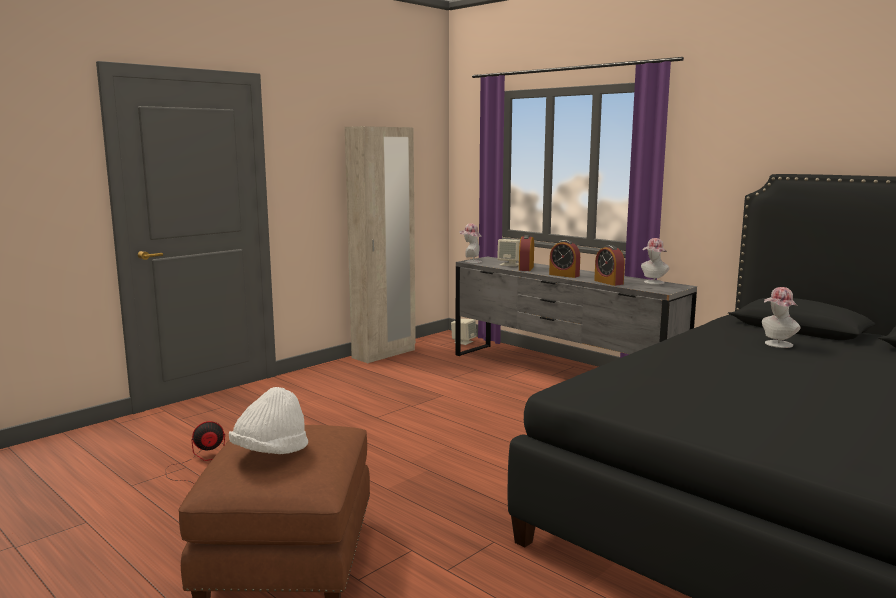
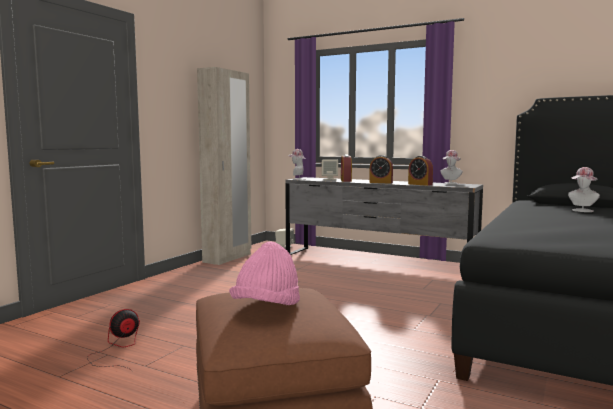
camera: 15 degrees left, 5 degrees down
(270, 452) = (267, 308): white hat -> pink hat

